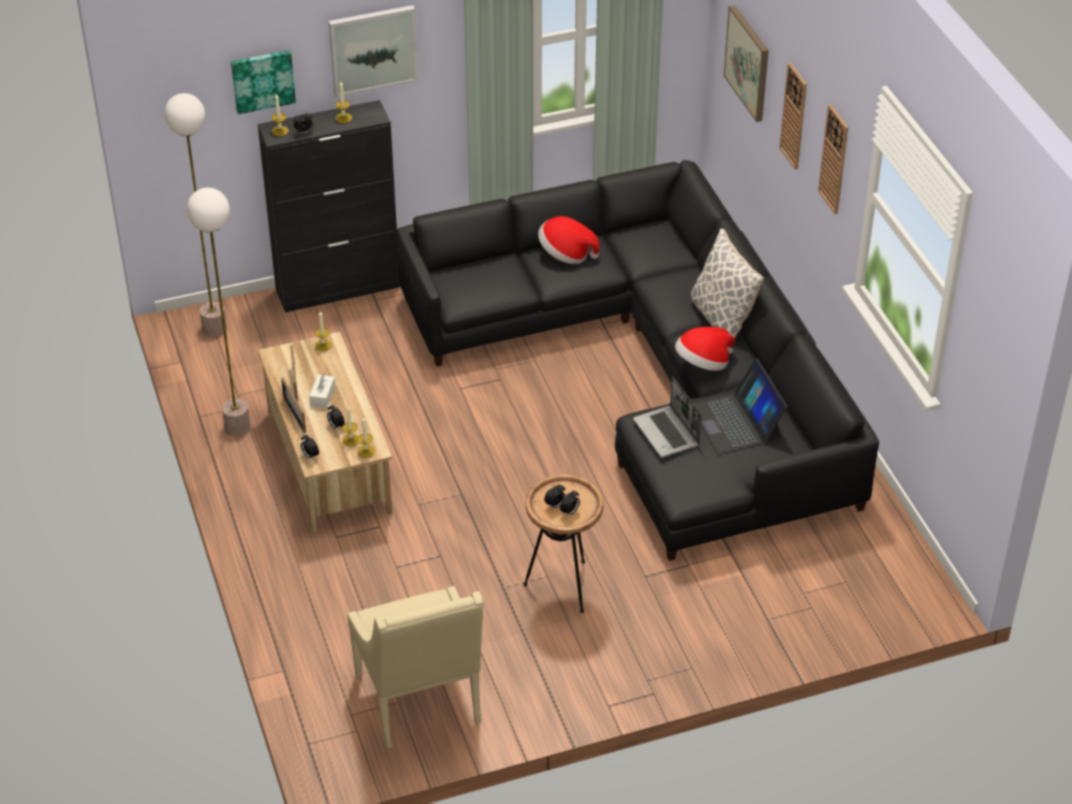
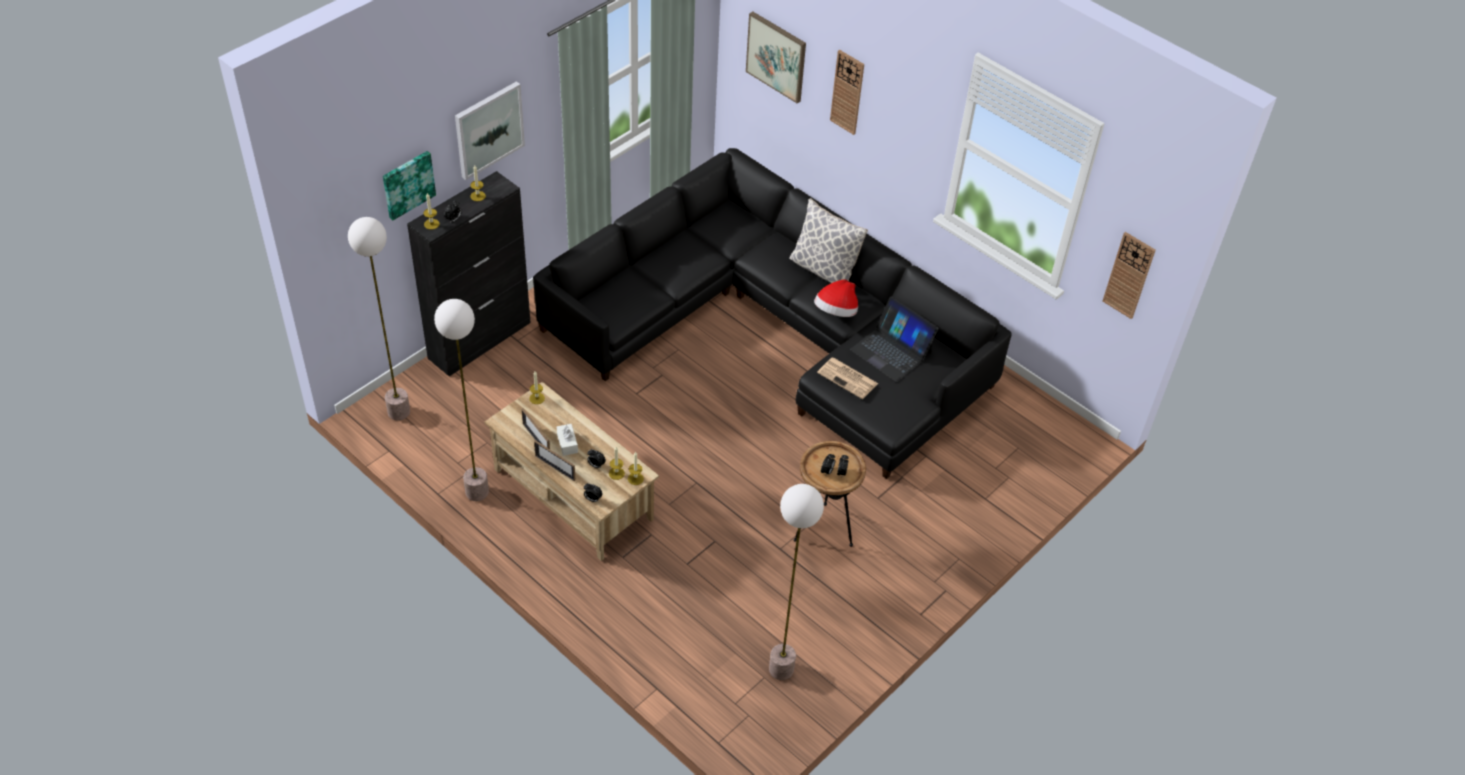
camera: 30 degrees left, 5 degrees up
(421, 701) = (781, 669): beige armchair -> floor lamp
(566, 254) = (672, 254): hat -> none
(667, 433) = (848, 378): laptop -> newspaper
(834, 159) = (908, 120): wall clock -> wall clock (1129, 275)

